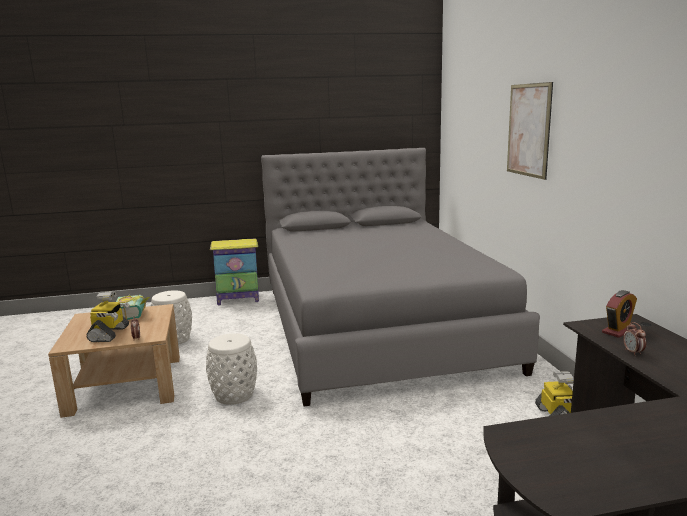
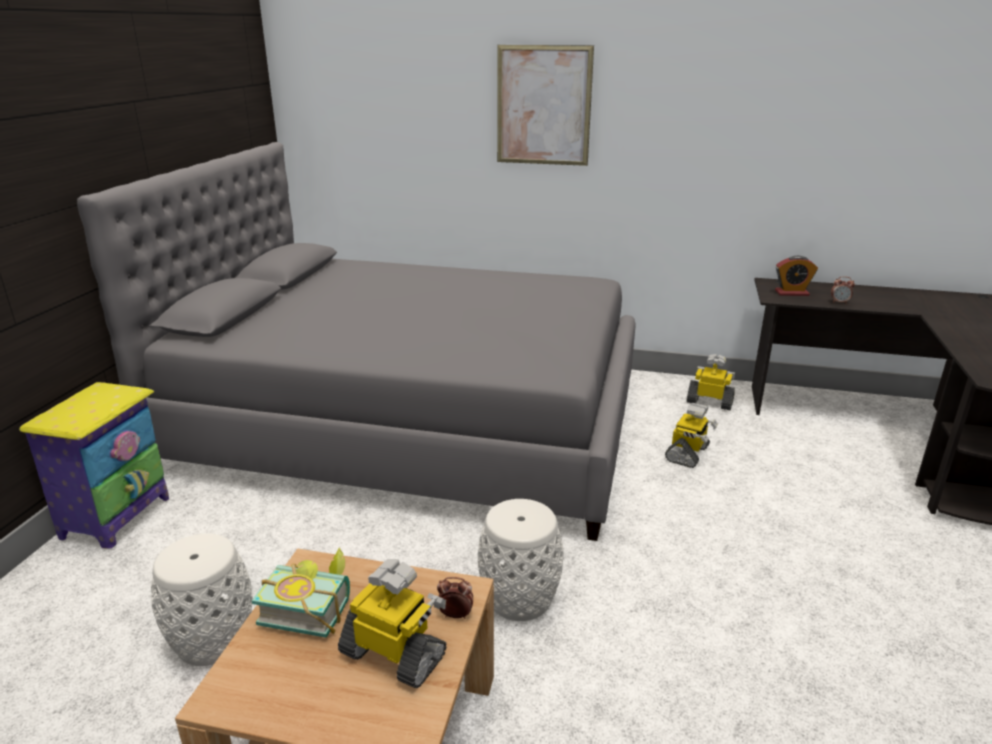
camera: 65 degrees left, 10 degrees up
(449, 421) = (688, 454): none -> toy robot
(618, 331) = (791, 293): alarm clock -> alarm clock turned 105 degrees clockwise

